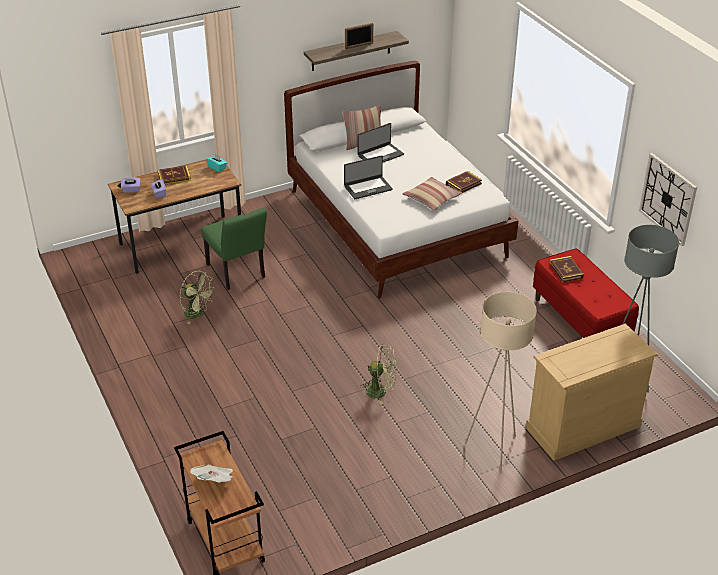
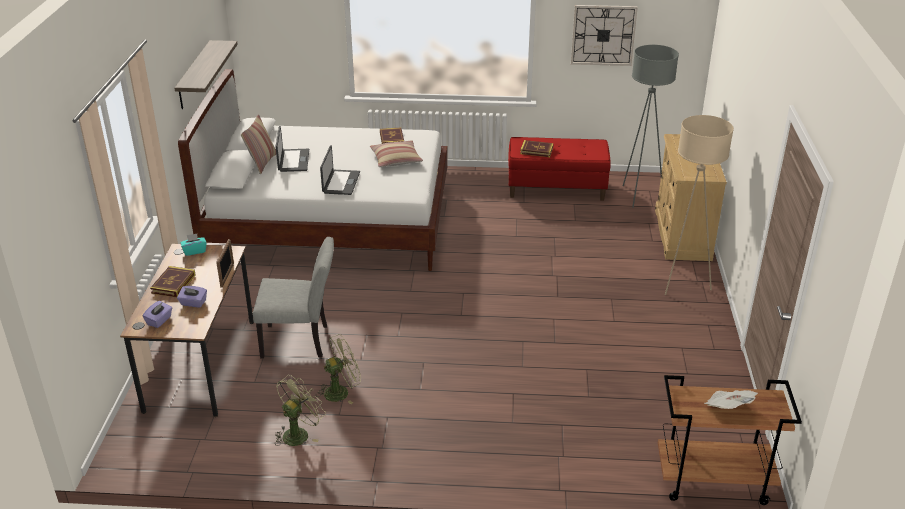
camera: 60 degrees left, 5 degrees down
(238, 273) = (301, 341): green chair -> grey chair
(359, 46) = (210, 62): picture frame -> picture frame (227, 275)
(381, 391) = (565, 314): green fan -> green fan (299, 433)

